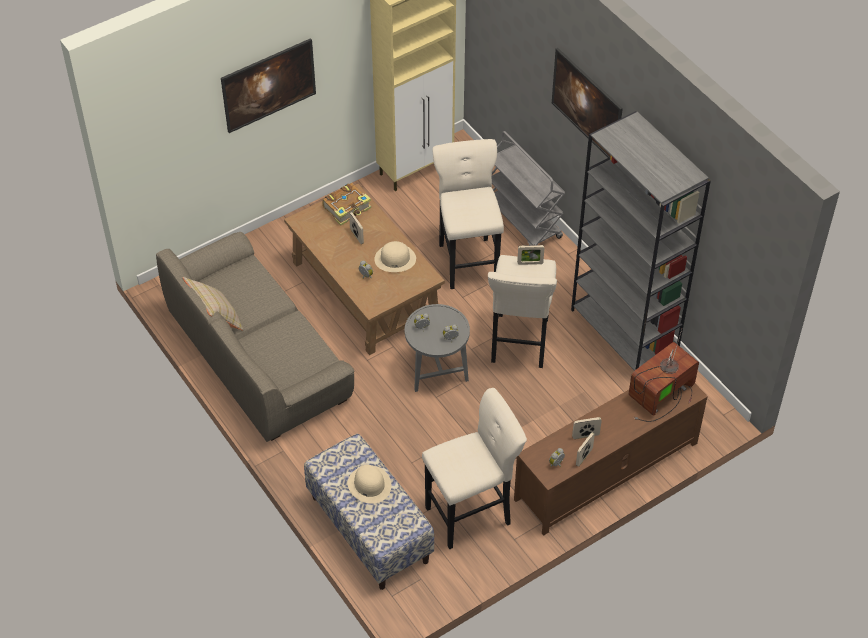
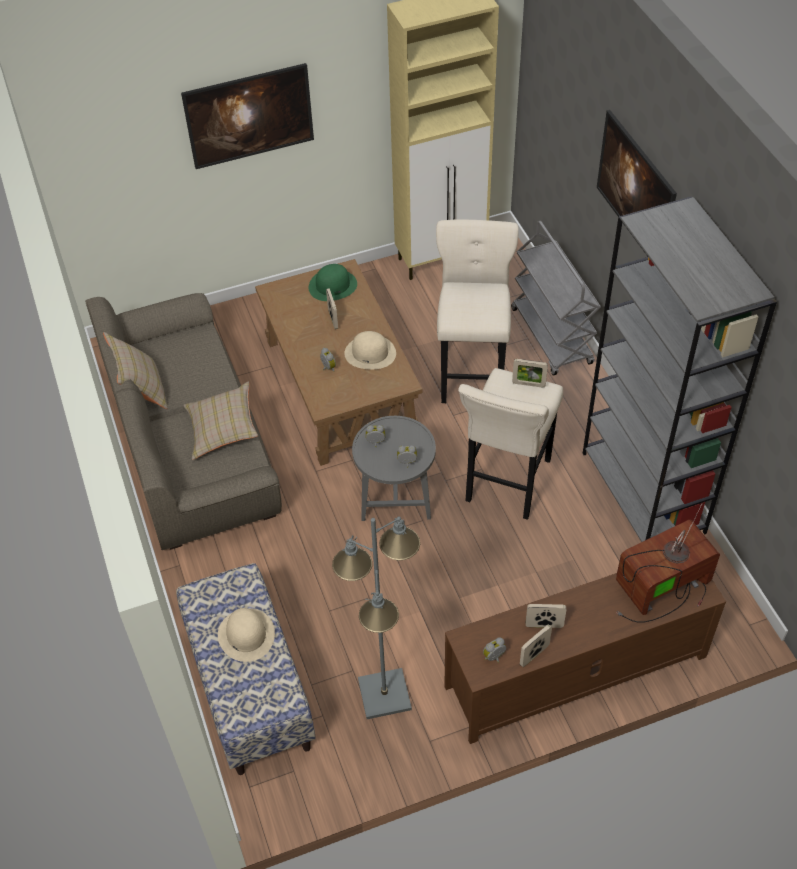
camera: 15 degrees right, 0 degrees up
(293, 339) = (222, 429): none -> beige pillow
(347, 208) = (333, 285): book -> green hat
(472, 514) = (385, 695): beige stool -> grey floor lamp

